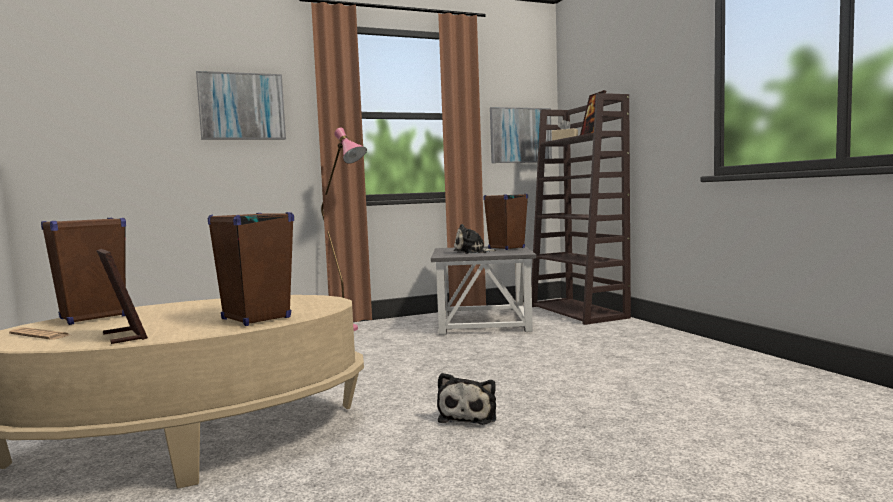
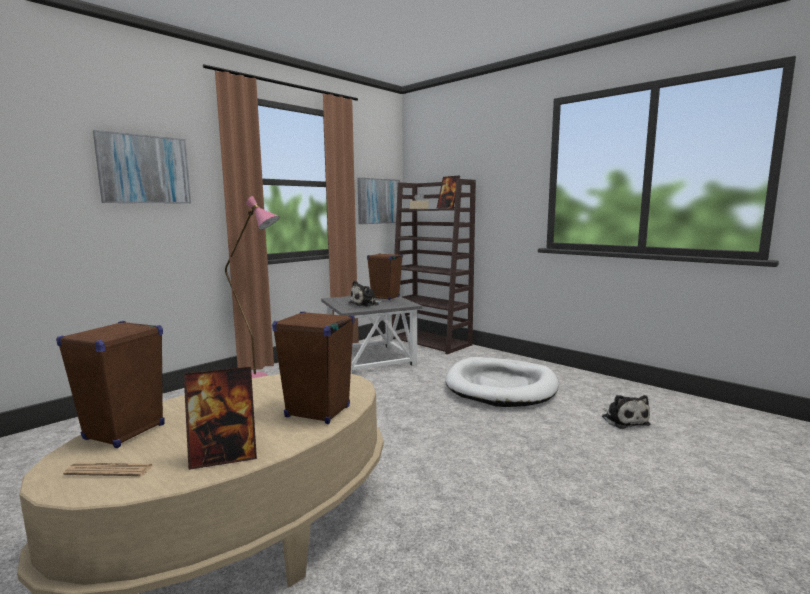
camera: 25 degrees left, 5 degrees up
(124, 336) = (224, 457): picture frame -> picture frame turned 135 degrees clockwise
(469, 415) = (453, 454): plush toy -> plush toy (623, 420)
(616, 361) = (501, 386): none -> white dog bed

